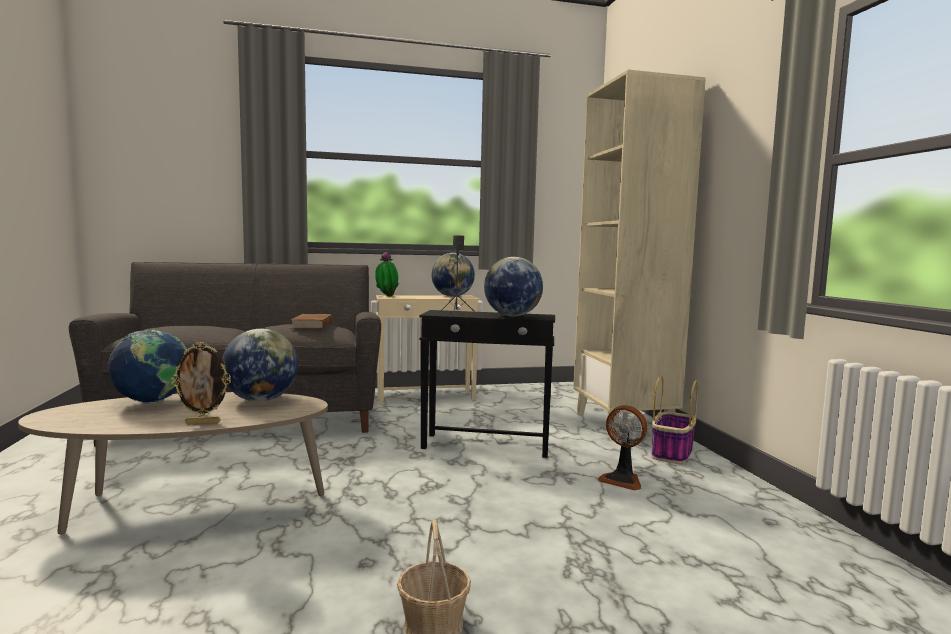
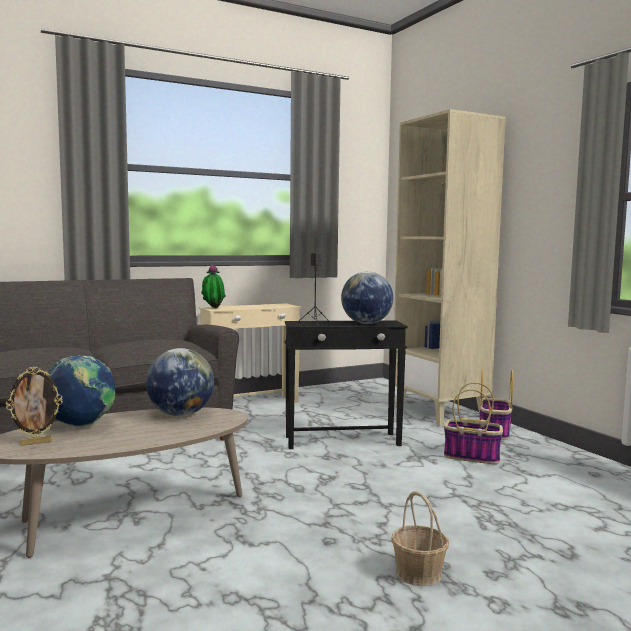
camera: 15 degrees left, 0 degrees up
(203, 423) = (160, 438): picture frame -> picture frame (36, 443)
(312, 325) = (166, 340): brown book -> none
(452, 296) = (272, 305): globe -> none
(622, 480) = (472, 456): fan -> basket

